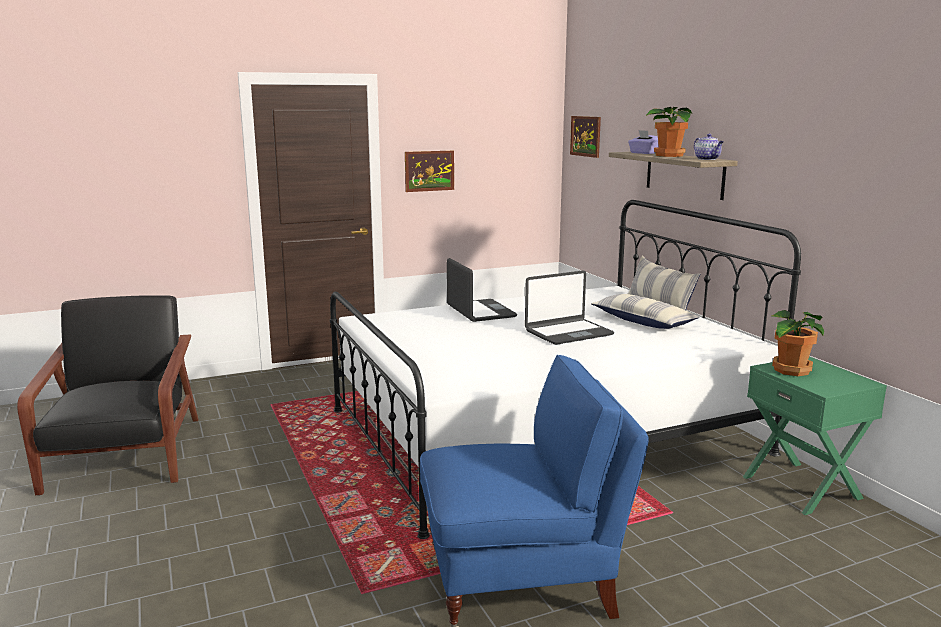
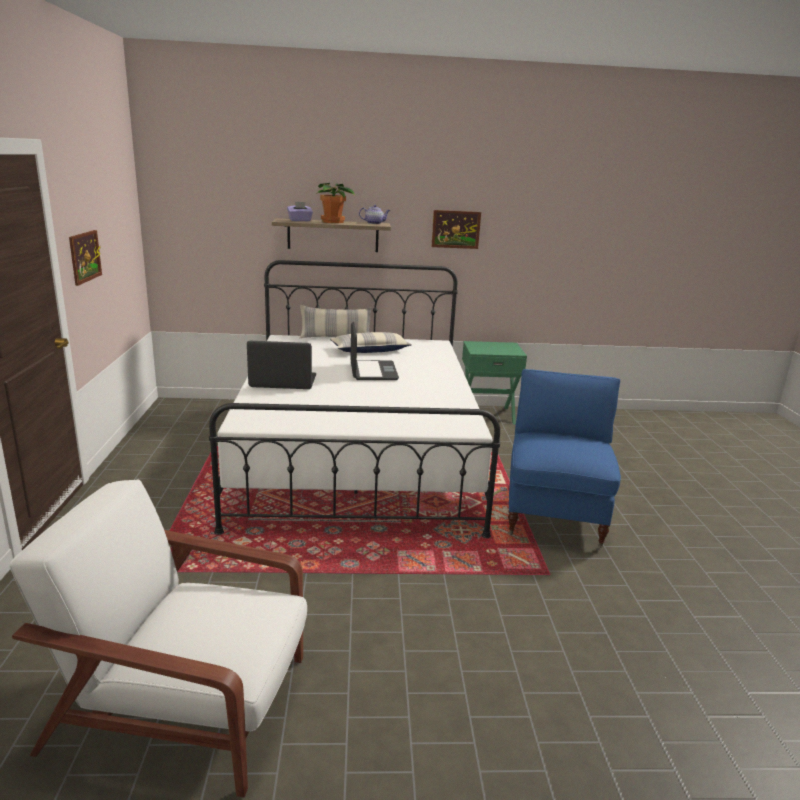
camera: 70 degrees left, 5 degrees up
(124, 456) = (186, 703): black armchair -> white armchair
(585, 136) = (185, 205): picture -> picture (456, 229)
(790, 370) = (484, 349): potted plant -> none

